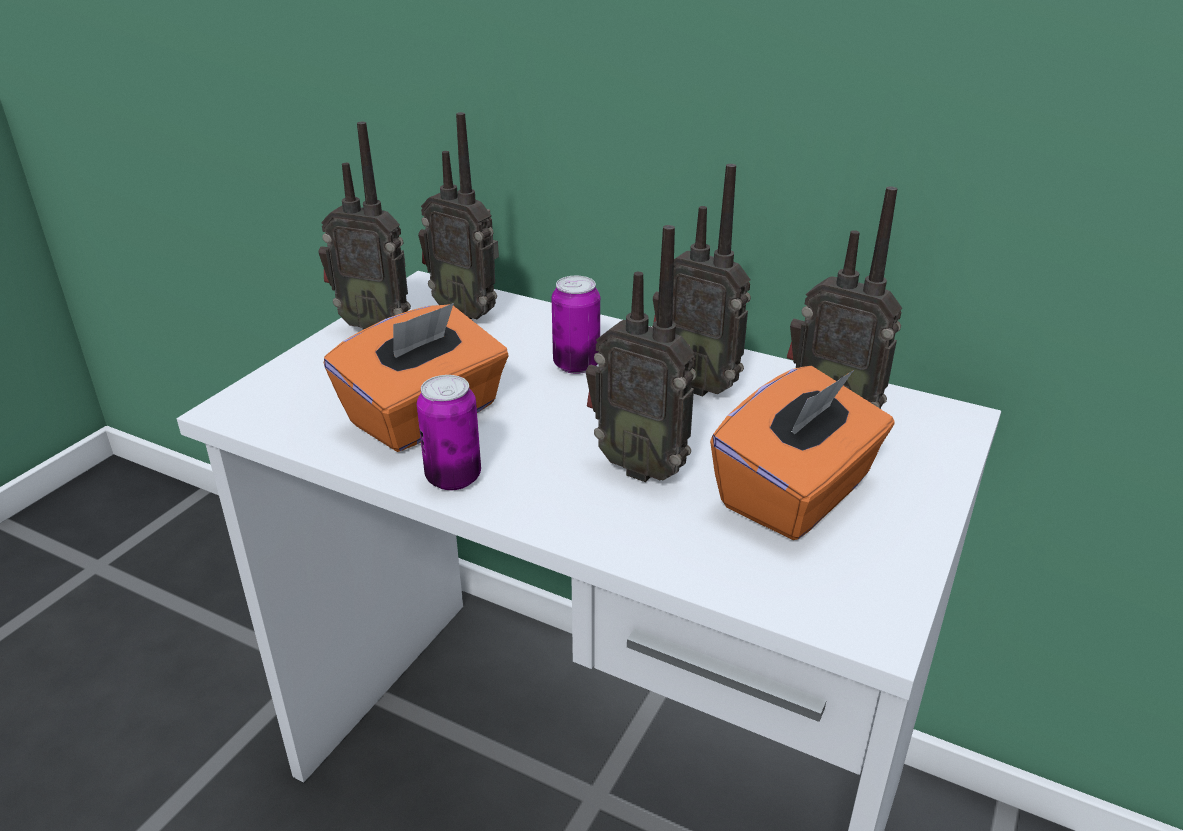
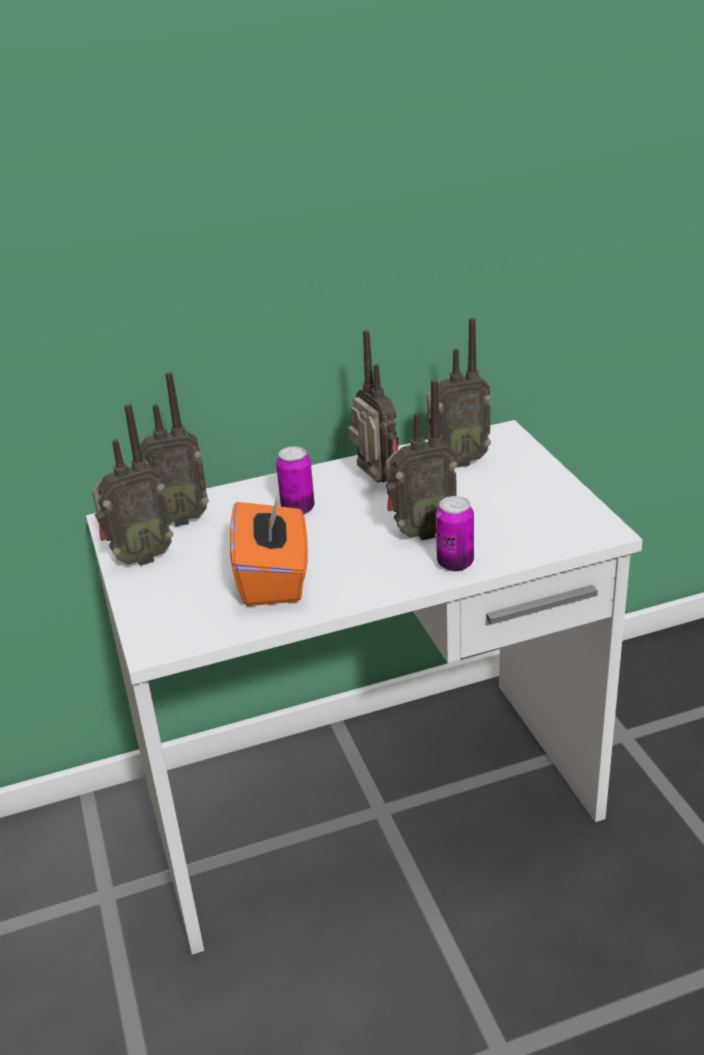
camera: 45 degrees left, 0 degrees up
(453, 478) = (348, 593): can -> can (455, 563)
(698, 384) = (374, 482): radio -> radio turned 105 degrees counterclockwise
(797, 494) = (500, 502): orange tissue box -> none

